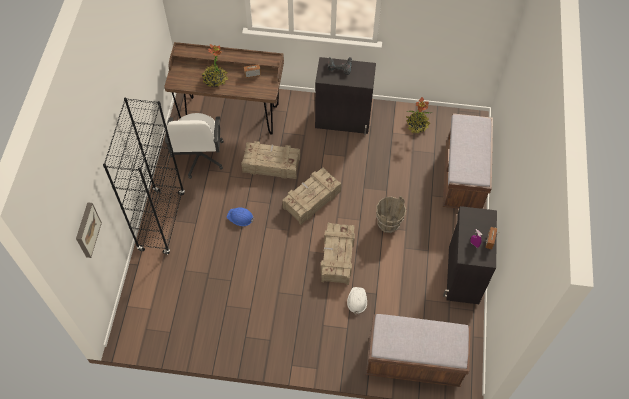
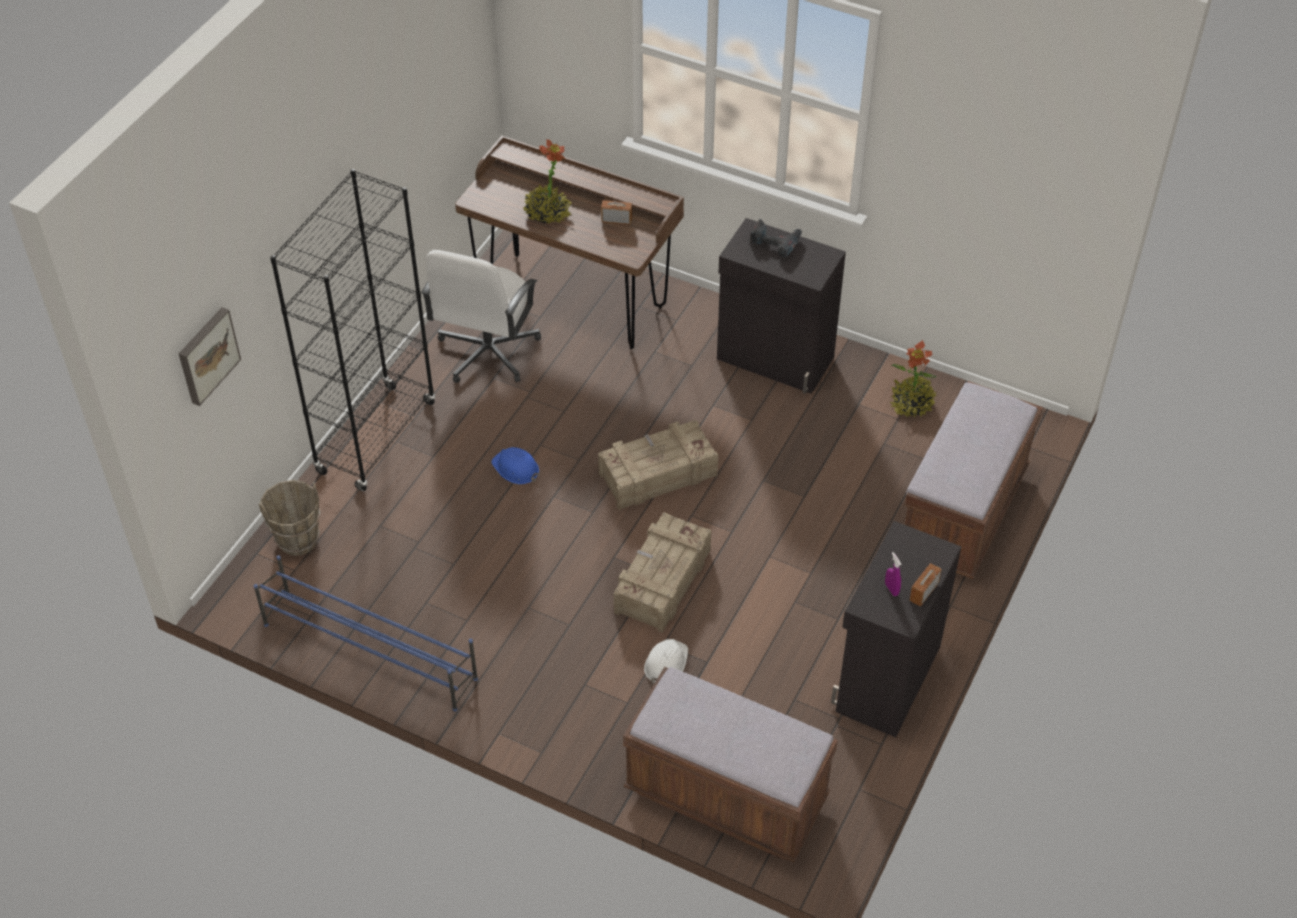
camera: 20 degrees right, 10 degrees down
(208, 342) = (369, 651): none -> blue shoe rack
(271, 164) = (609, 398): crate -> none
(388, 224) = (781, 553): brown bucket -> brown bucket (297, 540)

